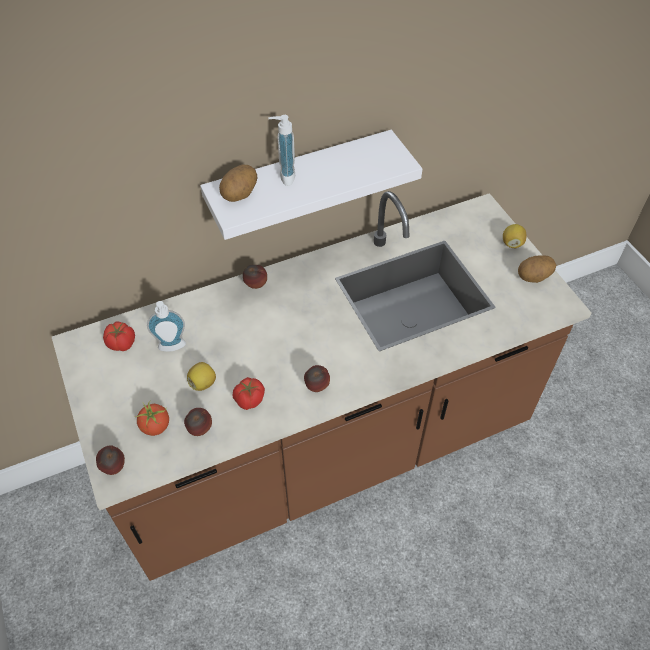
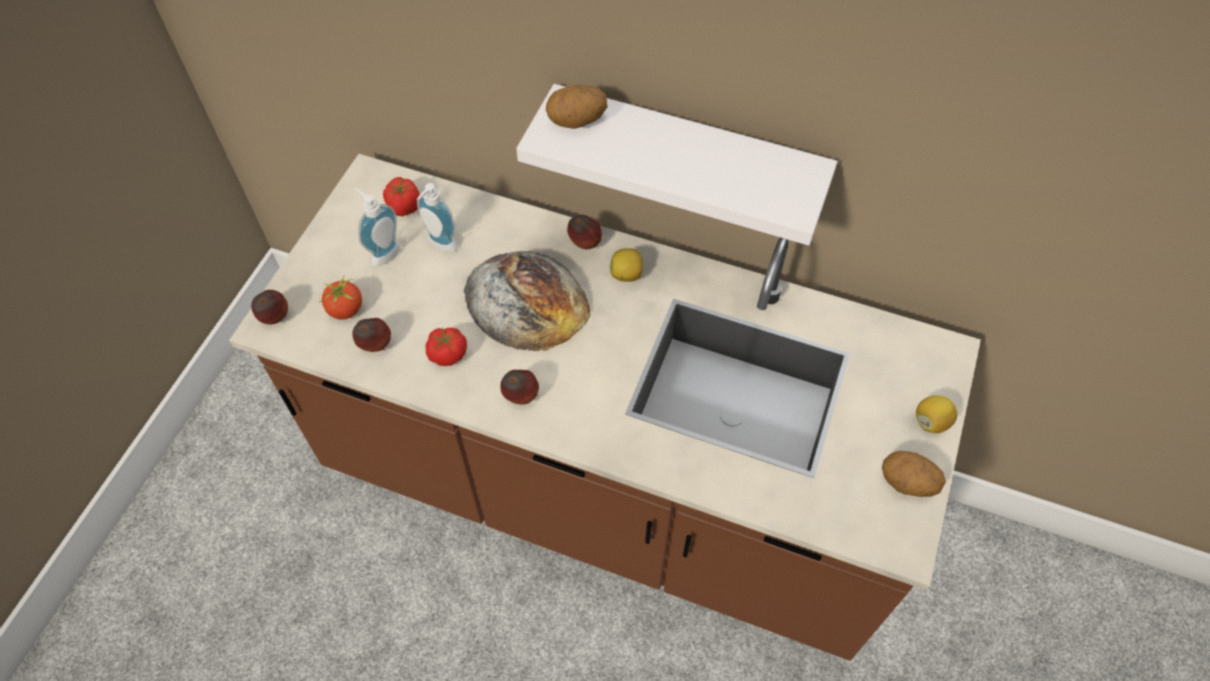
camera: 45 degrees right, 5 degrees up
(203, 383) = (428, 303): lemon -> lemon (627, 274)
(258, 337) = (526, 300): none -> bread
(284, 176) = (645, 133): soap dispenser -> soap dispenser (383, 252)

